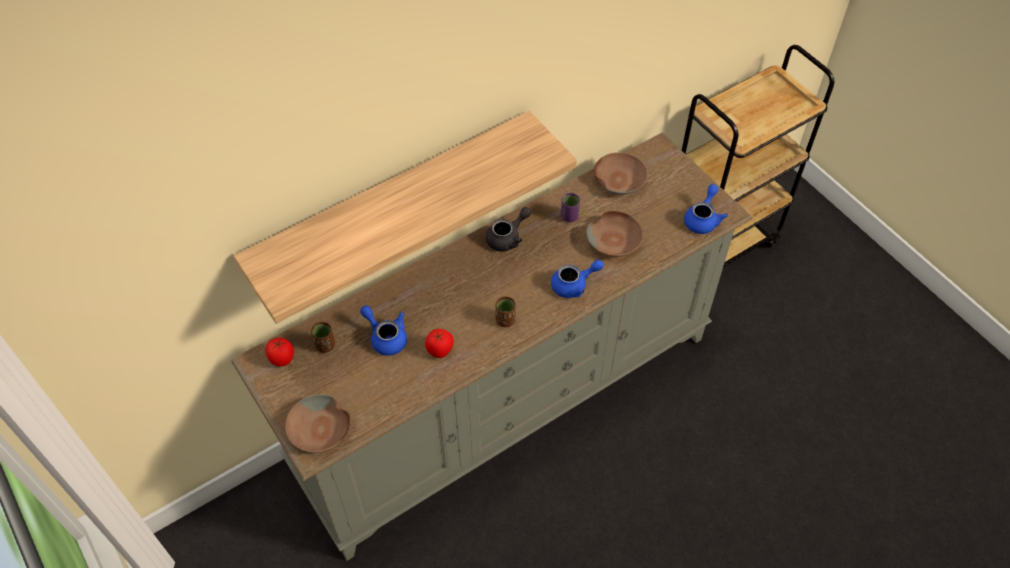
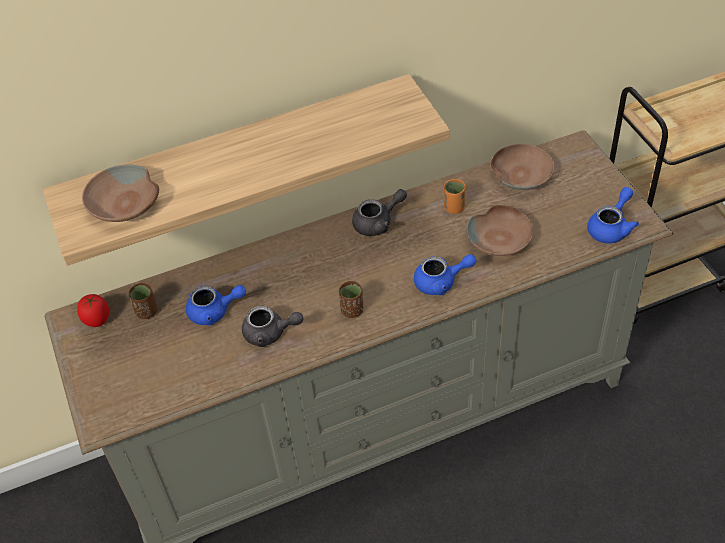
camera: 15 degrees right, 5 degrees down
(320, 430) = (115, 402): brown bowl -> brown bowl (124, 205)
(386, 337) = (214, 312): blue teapot -> blue teapot turned 120 degrees clockwise
(440, 350) = (270, 333): tomato -> grey teapot
(569, 216) = (454, 208): purple cup -> orange cup

